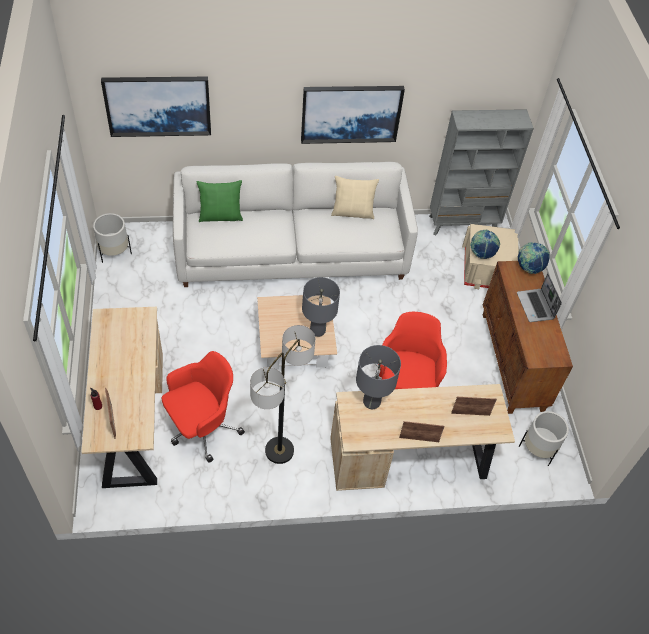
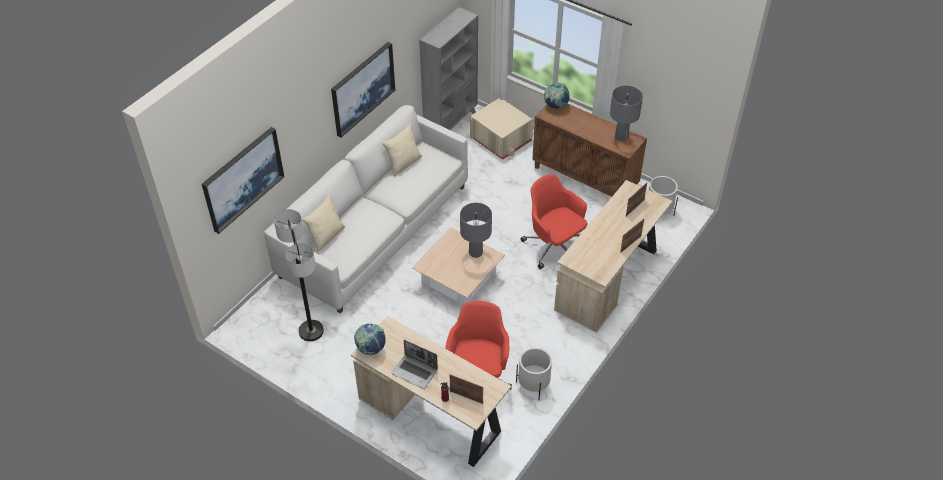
camera: 45 degrees left, 5 degrees down
(114, 252) = (258, 337): white planter -> white planter (533, 385)
(220, 216) = (326, 236): green pillow -> beige pillow
(279, 450) = (538, 344): floor lamp -> floor lamp (311, 331)
(371, 402) = (581, 249): grey table lamp -> grey table lamp (621, 137)
(481, 254) = (501, 127): globe -> globe (370, 348)
(535, 306) = (587, 123): laptop -> laptop (415, 372)

